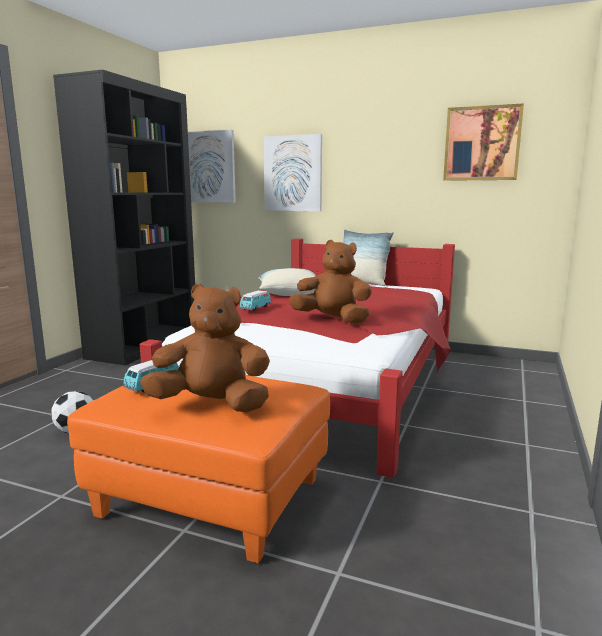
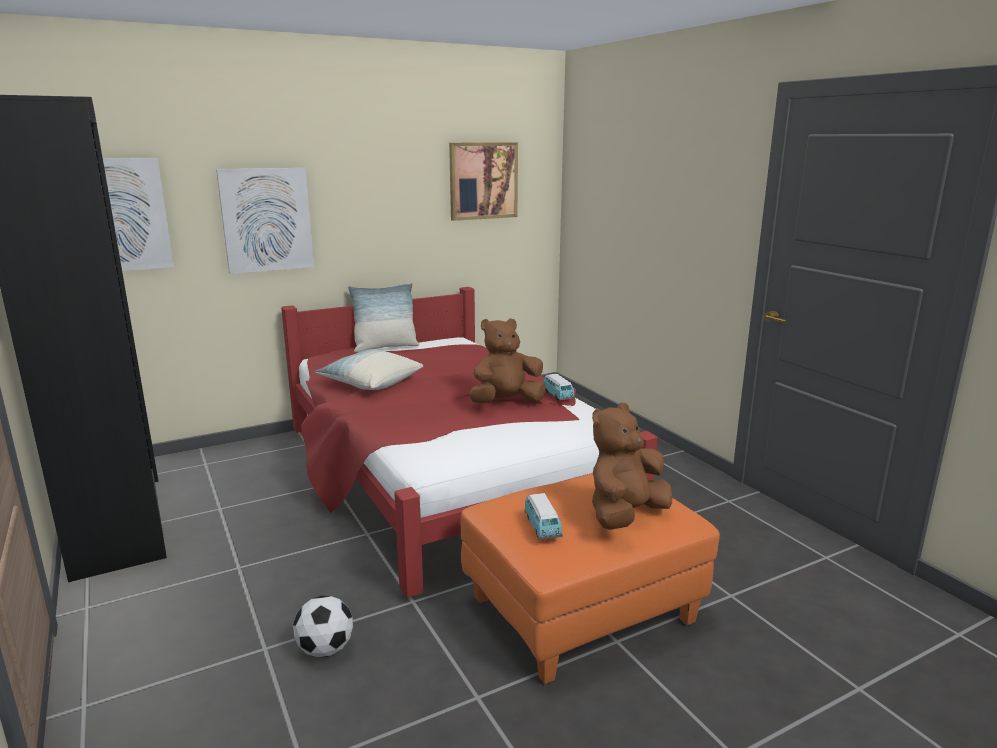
camera: 50 degrees left, 5 degrees up
(255, 308) = (408, 414): toy car -> toy car (558, 396)

